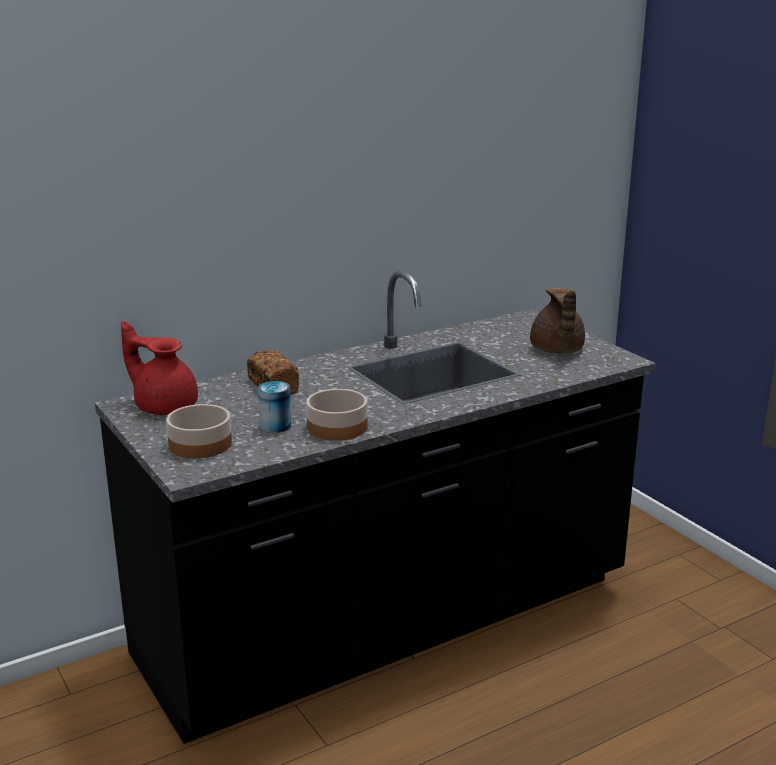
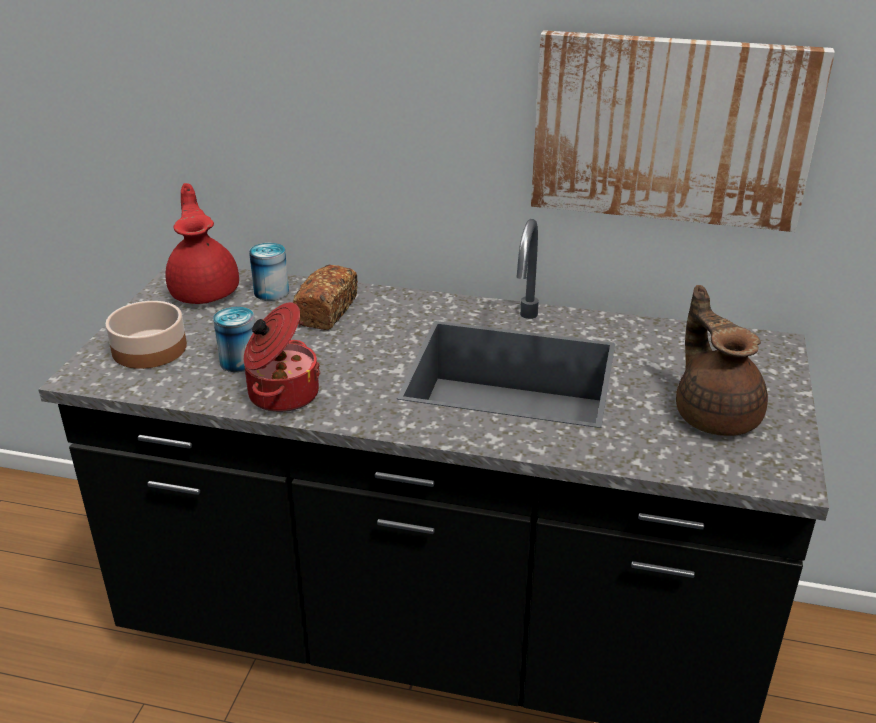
camera: 45 degrees right, 10 degrees up
(213, 390) = (271, 292): none -> can
(336, 427) = (281, 394): bowl -> cooking pot
(447, 195) = (671, 130): none -> picture
(556, 350) = (715, 414): brown teapot -> brown teapot turned 120 degrees clockwise

